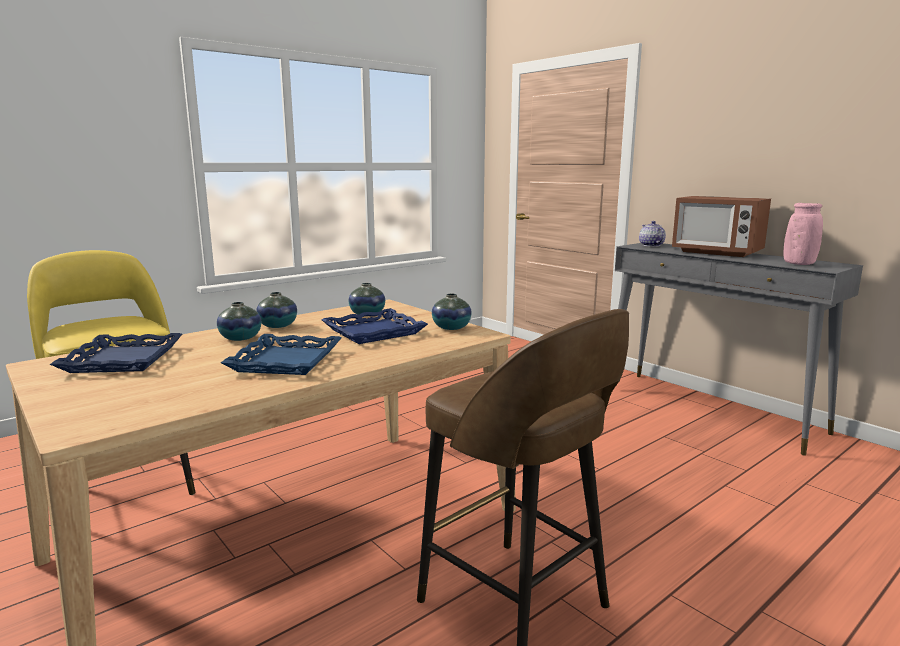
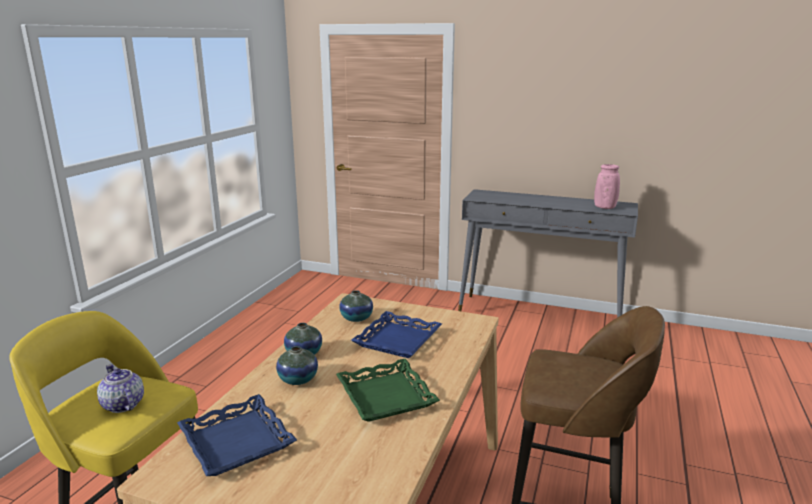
camera: 30 degrees left, 5 degrees up
(286, 361) = (386, 396): blue tray -> green tray
(451, 328) = (446, 319): vase -> none
(651, 245) = (485, 195): teapot -> teapot (123, 405)
(717, 252) = (539, 199): microwave -> none

